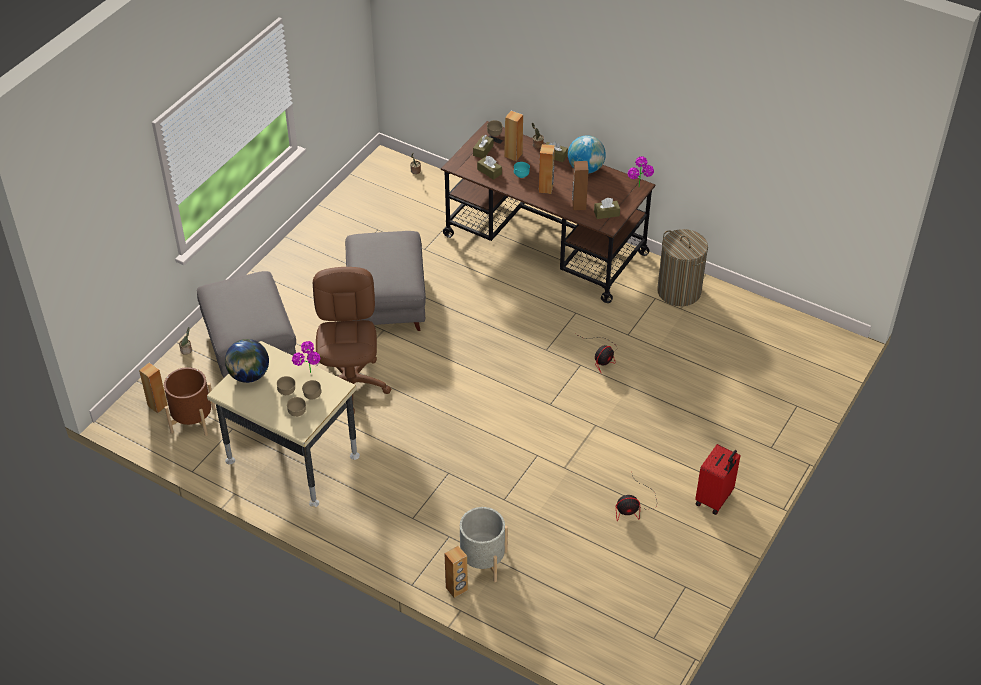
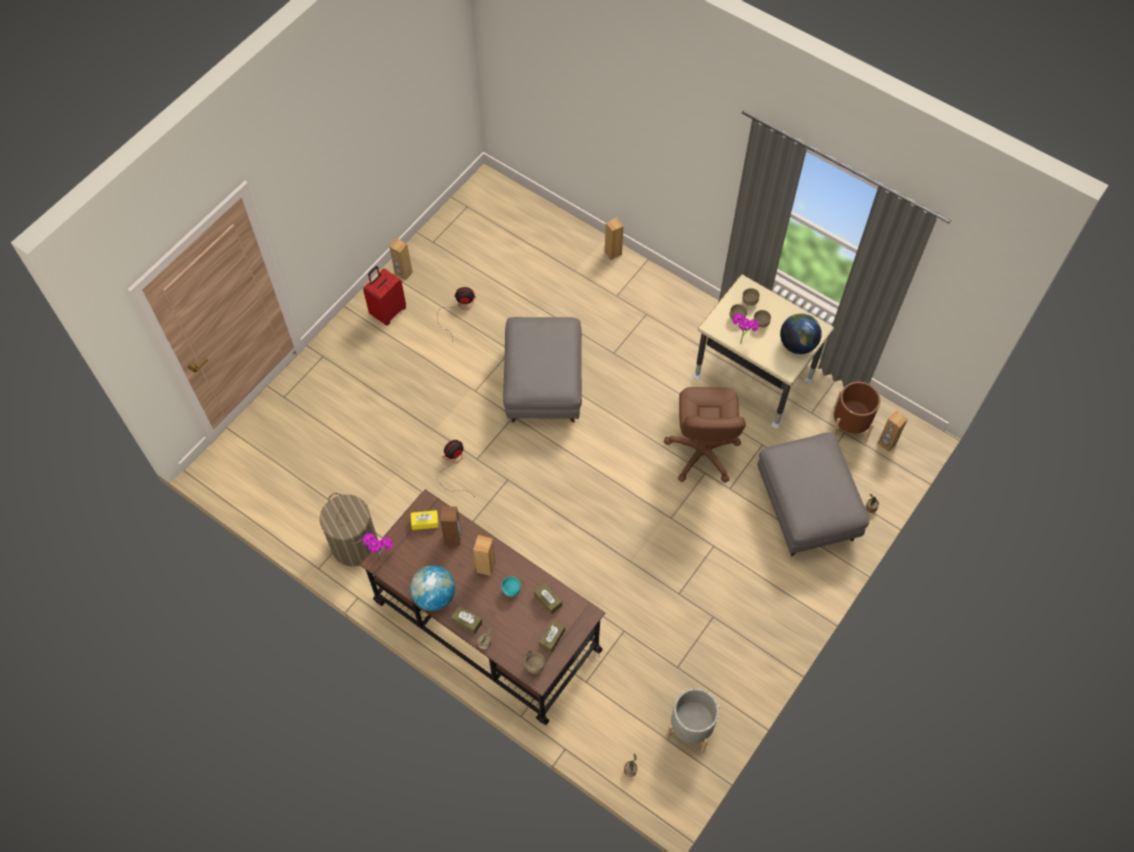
camera: 175 degrees left, 15 degrees up
(387, 301) = (666, 556): grey ottoman -> grey ottoman (543, 384)
(482, 561) = (590, 273): grey planter -> grey planter (691, 726)
(513, 155) = (516, 627): brown speaker -> brown speaker (403, 273)
(606, 213) = (425, 522): brown tissue box -> yellow tissue box

